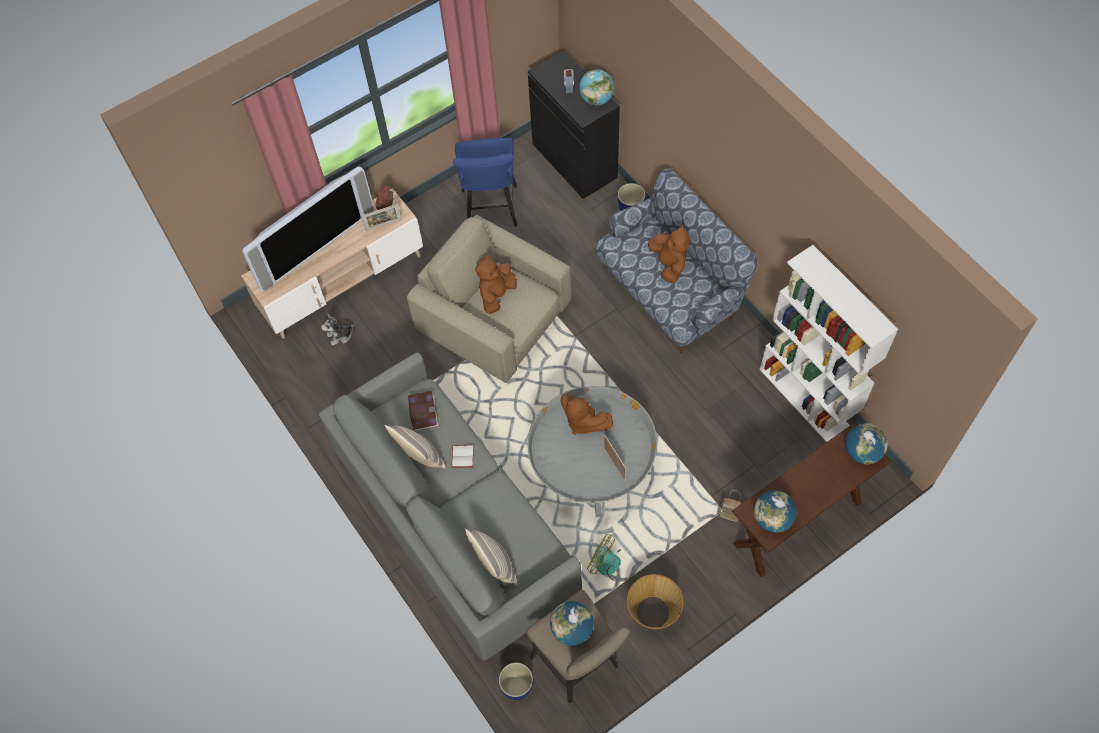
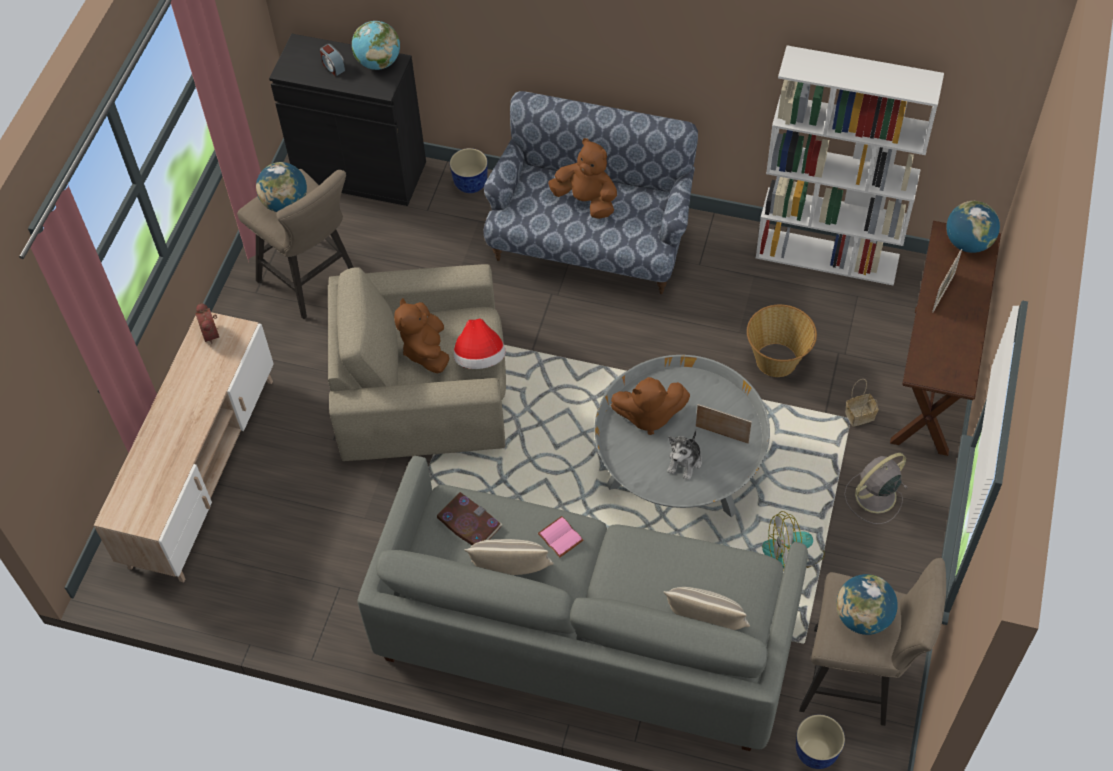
camera: 40 degrees left, 5 degrees down
(315, 246) = (162, 431): television -> none
(340, 335) = (255, 529): plush toy -> plush toy (685, 462)
(384, 225) = (227, 355): picture frame -> picture frame (943, 292)
(462, 456) = (559, 537): white book -> pink book
(491, 212) = (313, 283): blue stool -> beige stool
(519, 320) = (480, 358): none -> hat
(653, 613) = (879, 569): basket -> basket (777, 360)
(691, 568) = (874, 496): none -> grey fan
(772, 519) = (949, 363): globe -> globe (285, 203)

